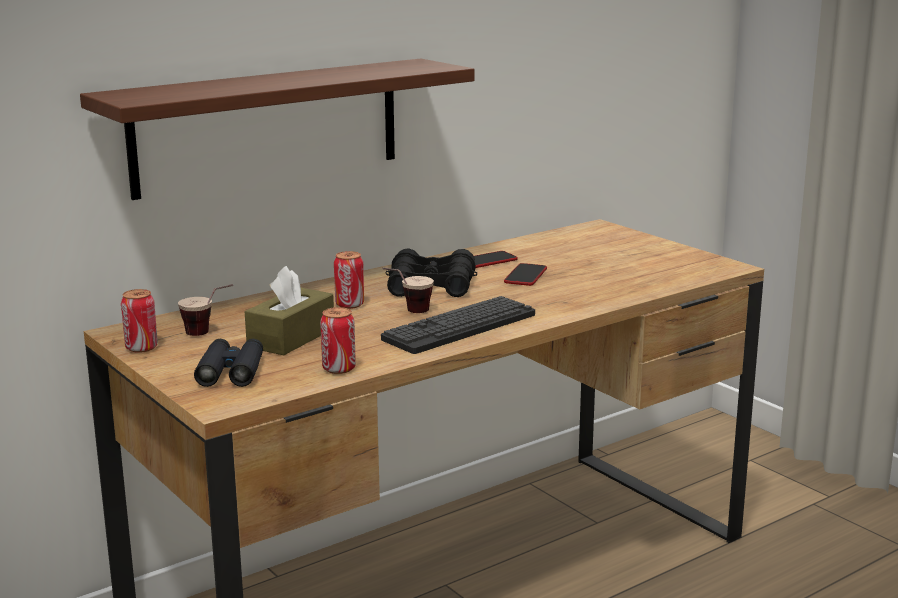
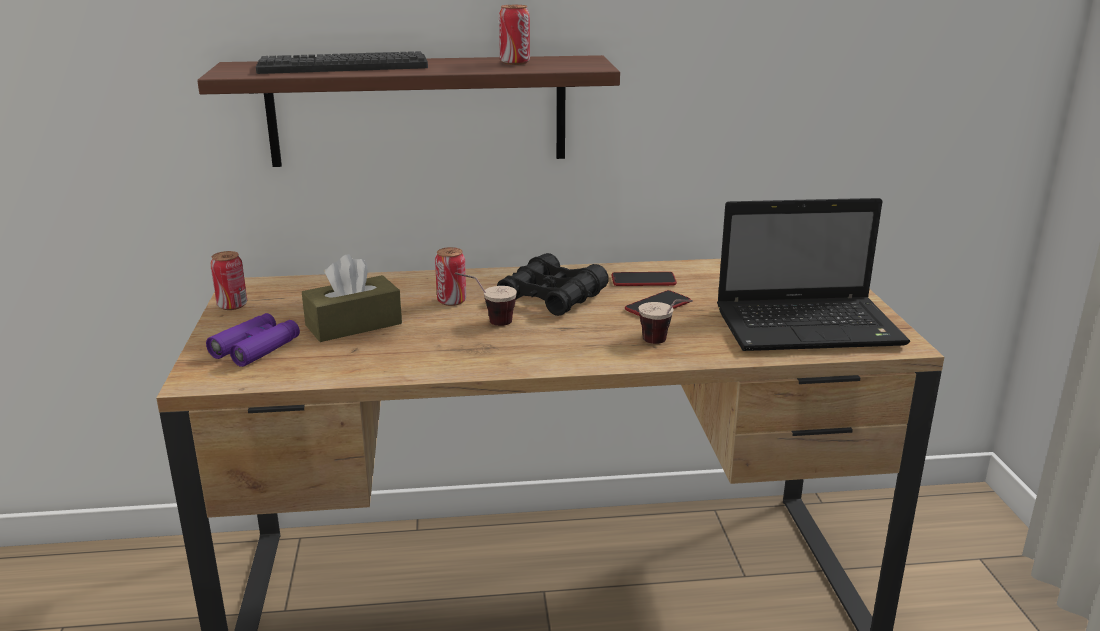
camera: 30 degrees right, 5 degrees up
(209, 334) = (299, 304): cup -> cup (664, 344)
(231, 372) = (256, 348): black binoculars -> purple binoculars
(339, 369) = (340, 369): can -> can (514, 63)
(460, 327) = (510, 350): keyboard -> keyboard (343, 66)
(656, 268) = (811, 327): none -> laptop

